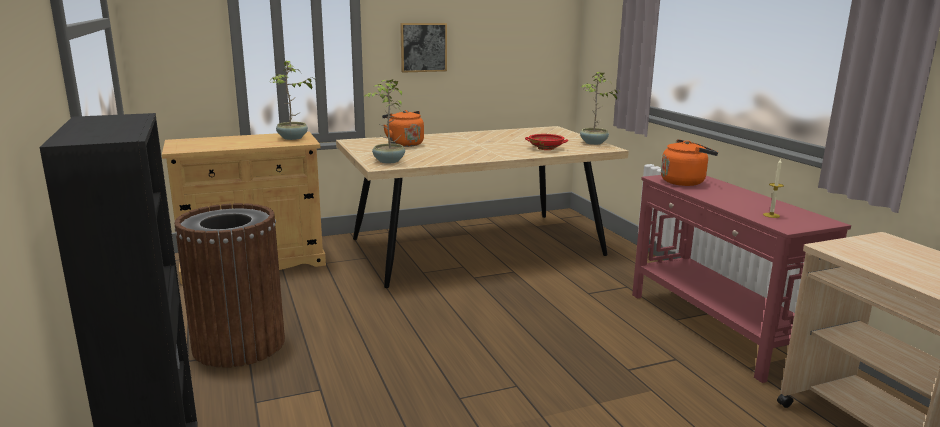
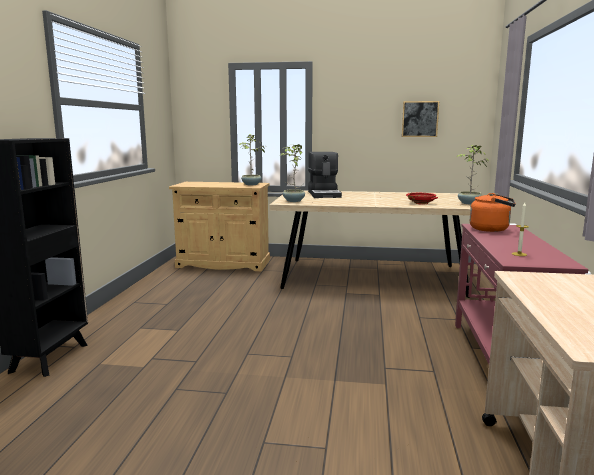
camera: 30 degrees right, 5 degrees down
(239, 344) = (166, 300): brown trash can -> none
(404, 144) = (324, 194): orange kettle -> coffee machine
(423, 47) = (356, 129): picture -> picture (420, 119)

